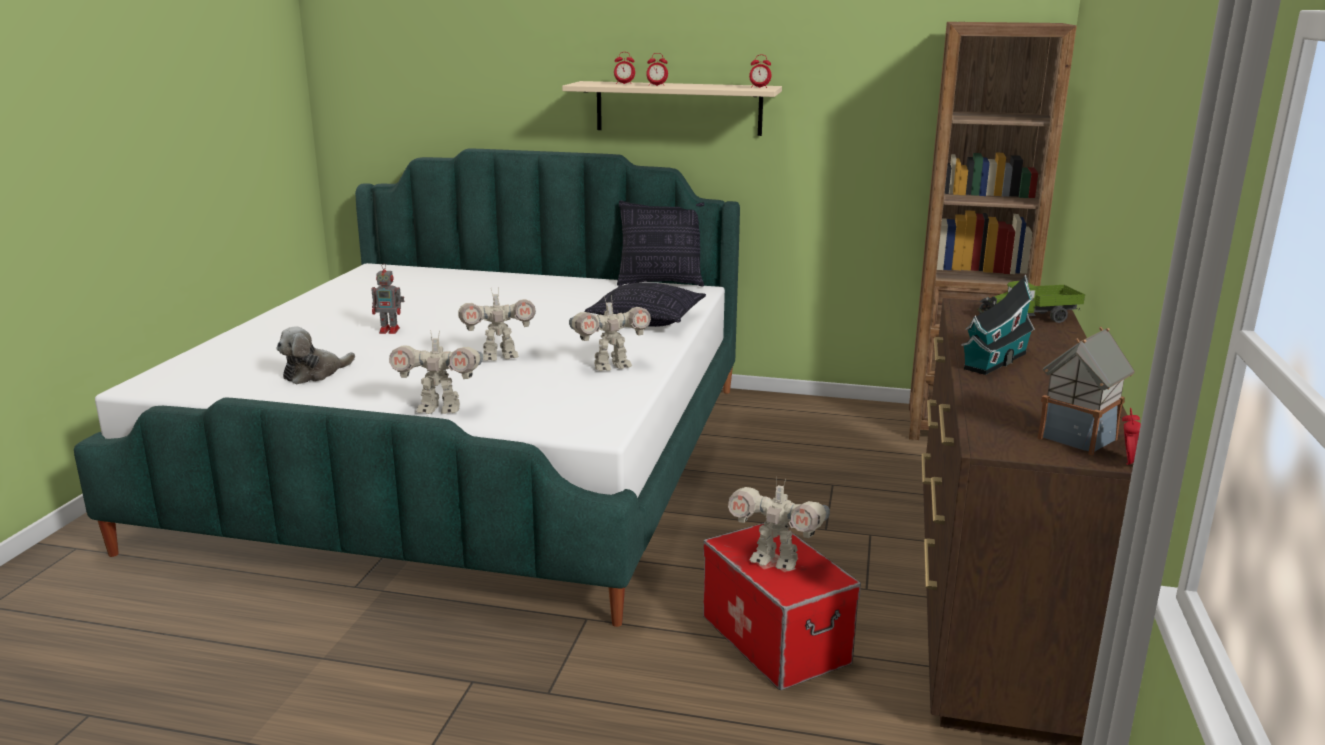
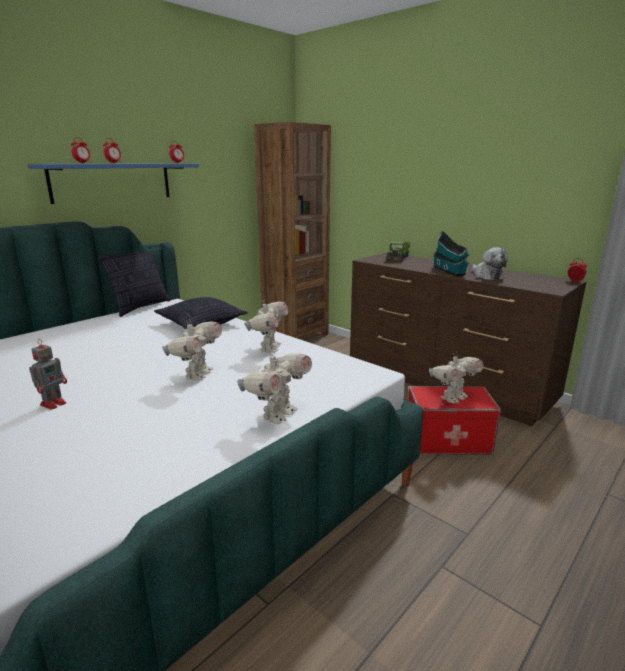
camera: 60 degrees left, 0 degrees up
(314, 374) = (106, 459): plush toy -> plush toy (486, 276)
(678, 108) = (112, 182): beige shelf -> blue shelf
(1077, 438) = (546, 280): toy house -> none

